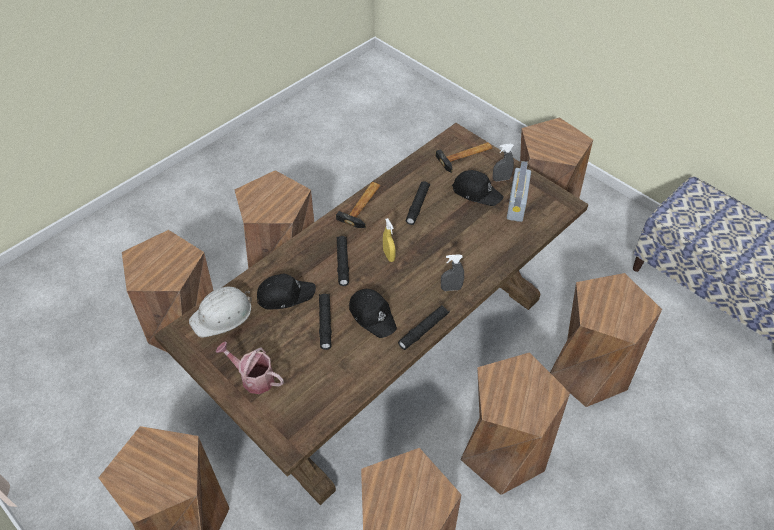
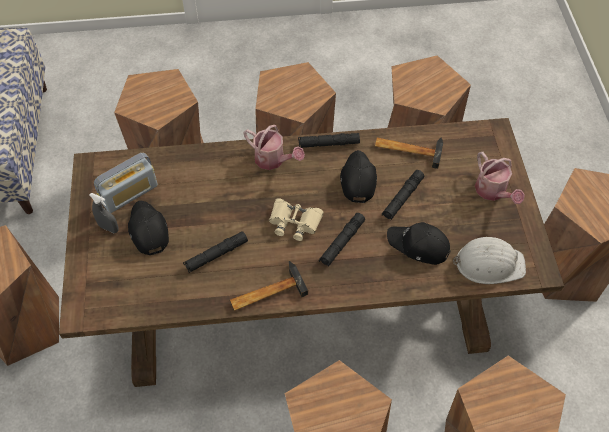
camera: 140 degrees left, 5 degrees up
(389, 255) = (294, 222): yellow spray bottle -> beige binoculars
(451, 288) = (273, 160): grey spray bottle -> watering can
(466, 156) = (106, 278): hammer -> hammer (408, 149)

